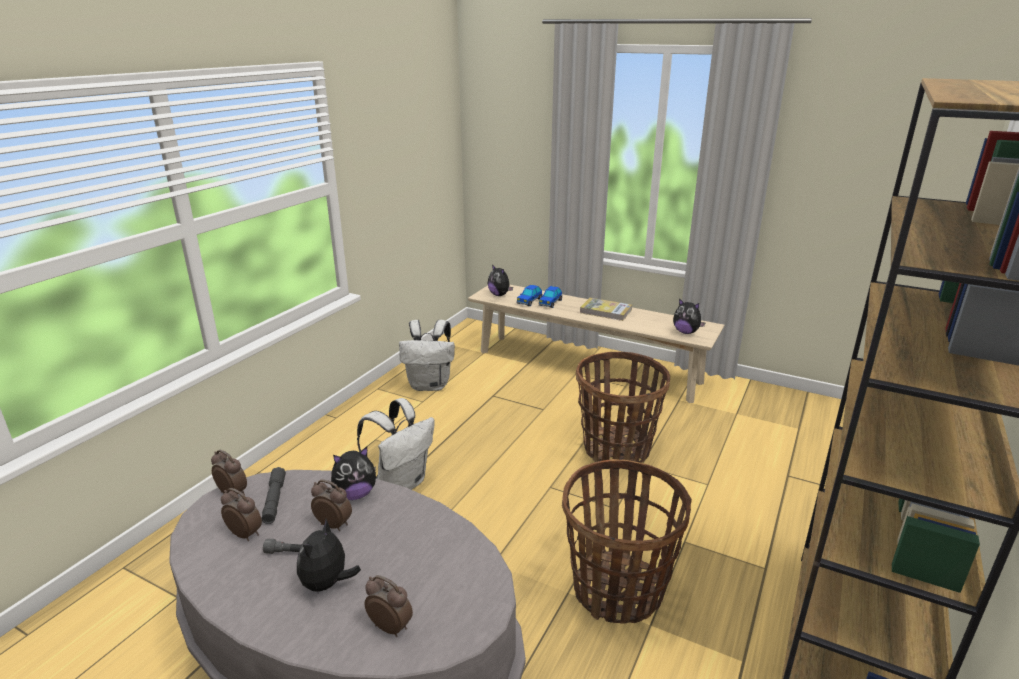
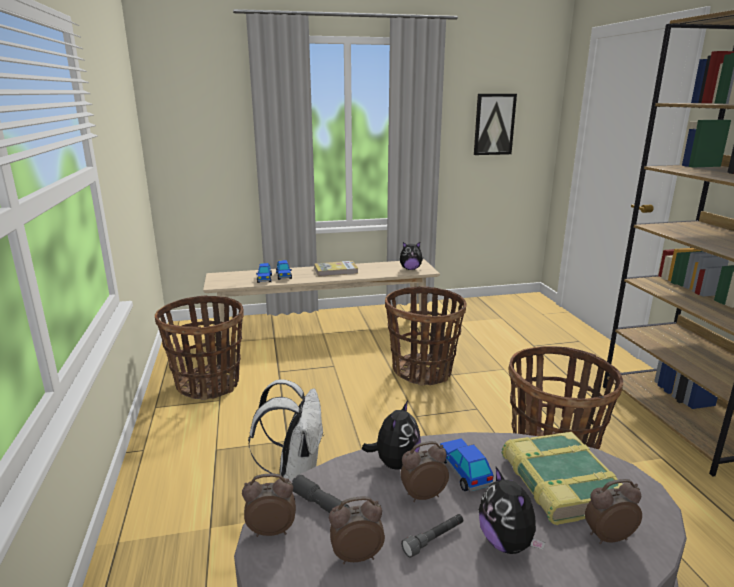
camera: 40 degrees left, 5 degrees down
(384, 527) = (464, 472): none -> toy car
(428, 575) = (559, 484): none -> book
(430, 385) = (208, 384): white backpack -> basket
(499, 295) = (230, 281): plush toy -> none
(864, 167) = (494, 124): none -> picture

